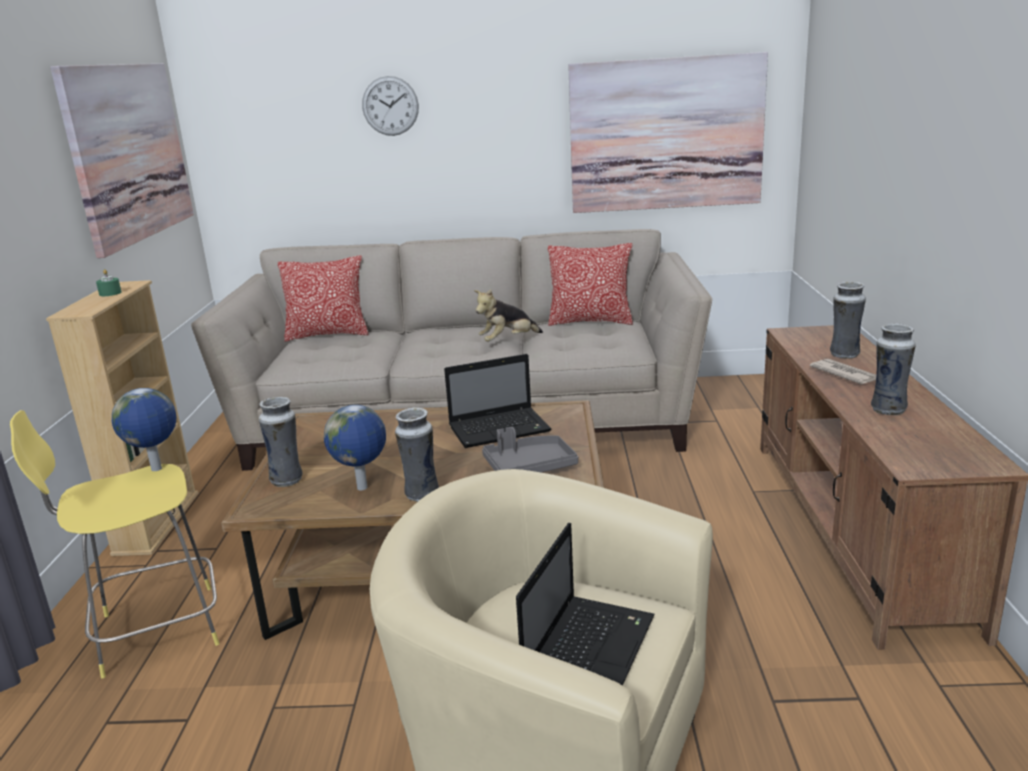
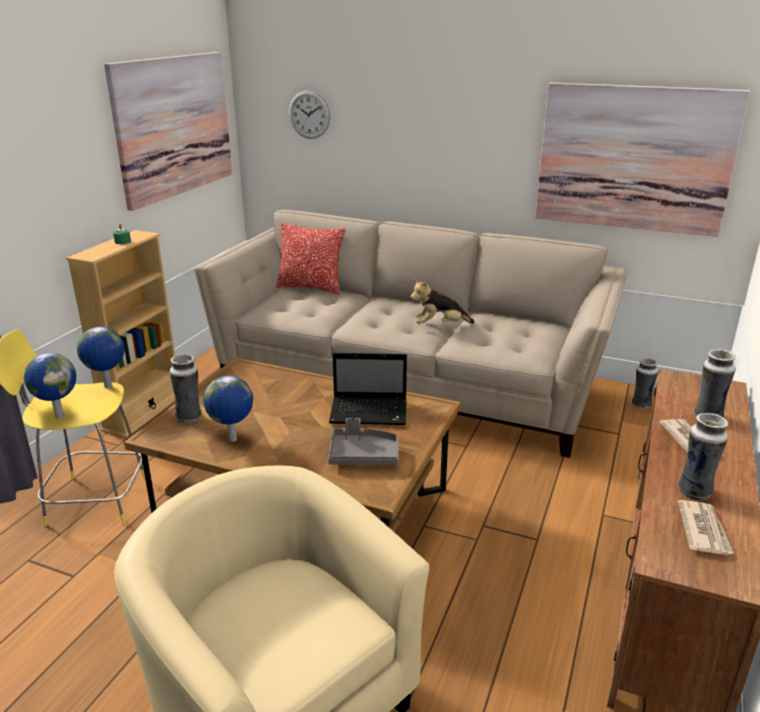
camera: 20 degrees right, 5 degrees up
(113, 512) = (59, 416): none -> globe
(390, 106) = (391, 103): wall clock -> wall clock (309, 114)
(421, 495) = (267, 459): vase -> vase (640, 405)
(589, 648) = (287, 637): laptop -> none
(590, 321) = (523, 320): pillow -> none
(923, 435) = (703, 530): none -> newspaper

